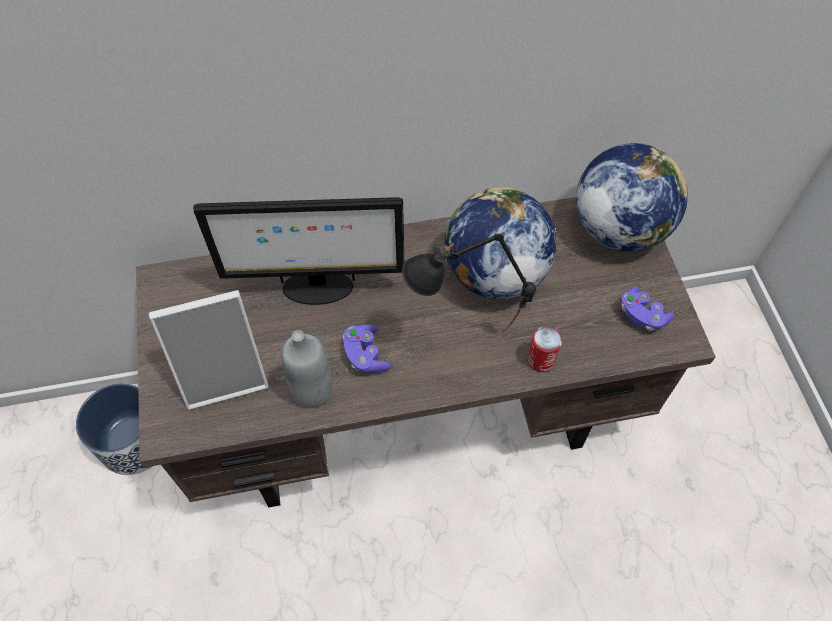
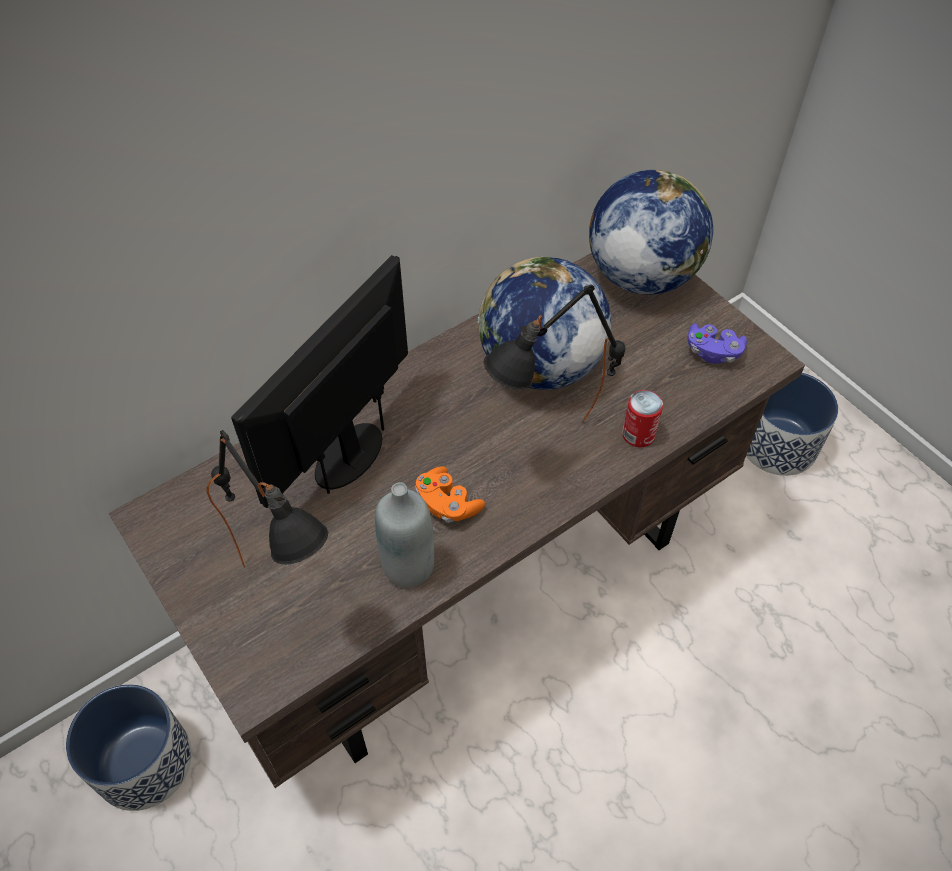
camera: 25 degrees left, 5 degrees down
(224, 373) = (291, 590): picture frame -> black table lamp
(316, 288) = (349, 454): monitor -> monitor turned 150 degrees clockwise
(365, 355) = (447, 504): purple game controller -> orange game controller
(718, 405) = (778, 444): none -> planter

